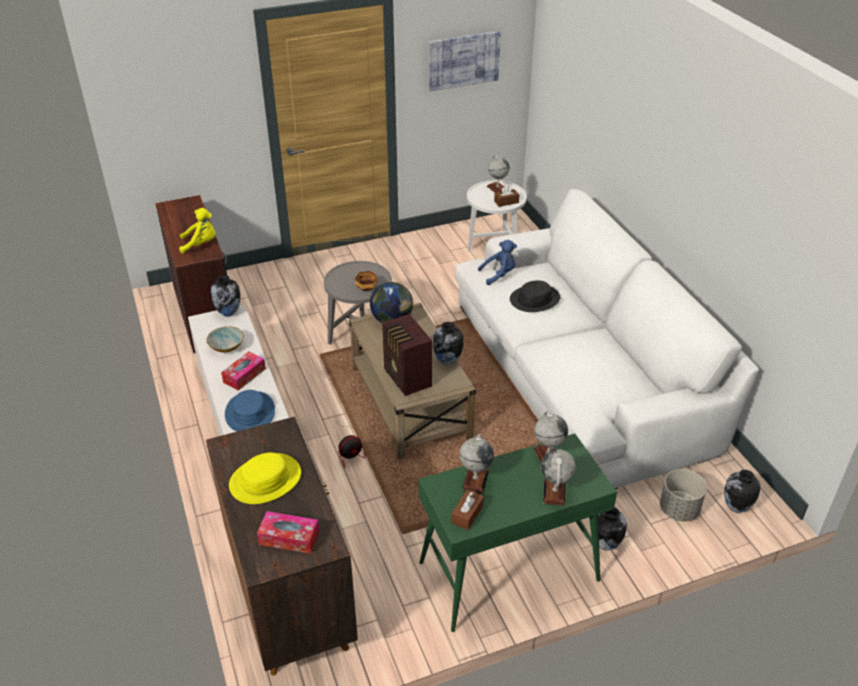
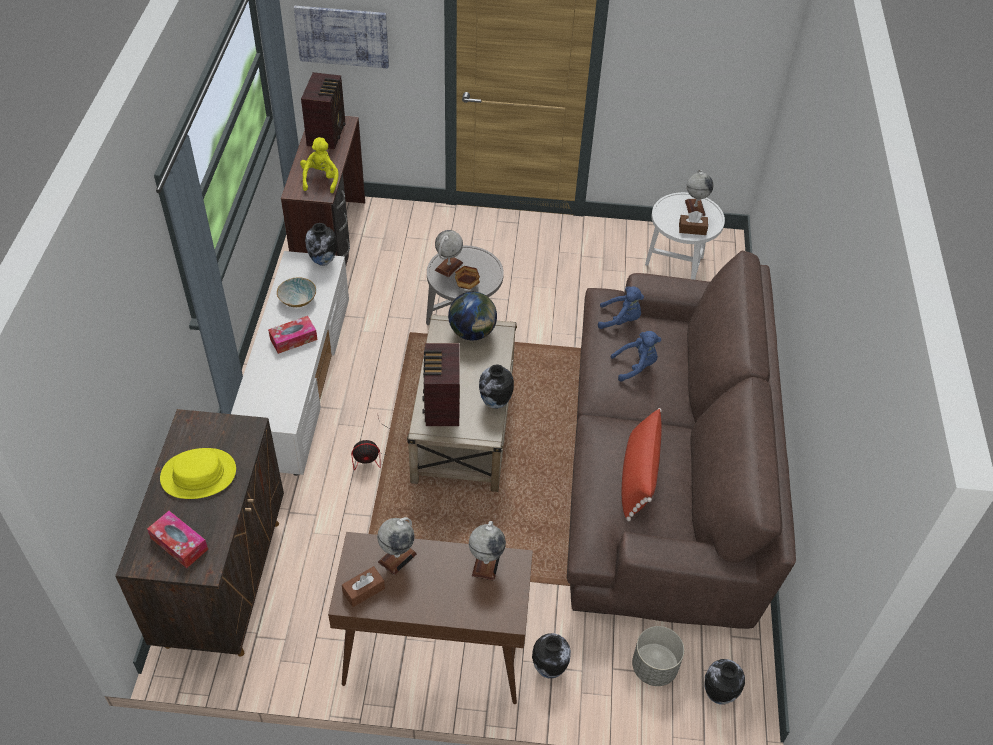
camera: 25 degrees right, 10 degrees up
(182, 212) = (327, 134): none -> radio
(201, 244) = (320, 179): yellow plush toy -> yellow plush toy turned 105 degrees counterclockwise
(250, 413) = (273, 383): blue hat -> none
(463, 60) = (695, 47): picture -> picture (342, 36)
(508, 572) = (433, 652): green console table -> brown console table
(535, 299) = (636, 366): black hat -> blue plush toy
(554, 492) = (462, 606): globe -> globe (448, 266)
(581, 374) = (664, 465): white sofa -> brown sofa
(593, 368) = (638, 476): none -> red pillow

